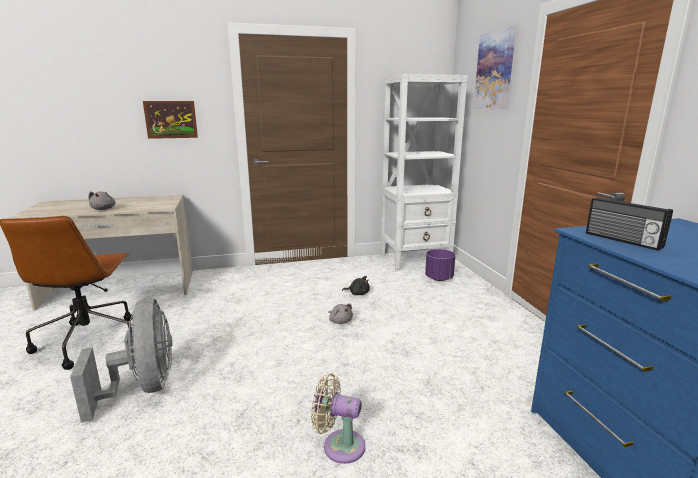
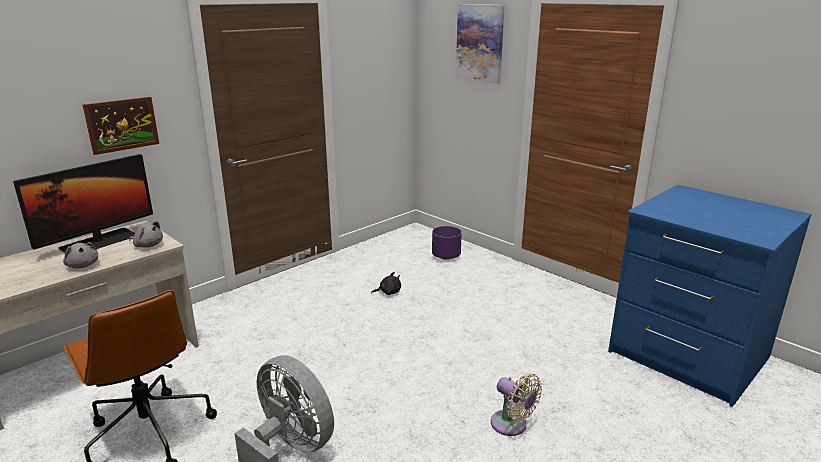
camera: 30 degrees left, 5 degrees up
(137, 200) = (99, 242): none -> monitor
(339, 445) = (511, 425): beige fan -> beige fan turned 120 degrees counterclockwise
(340, 321) = (402, 325): grey plush toy -> grey plush toy (148, 245)
(415, 260) = (406, 241): white bookcase -> none
(622, 240) = (675, 214): radio -> none

